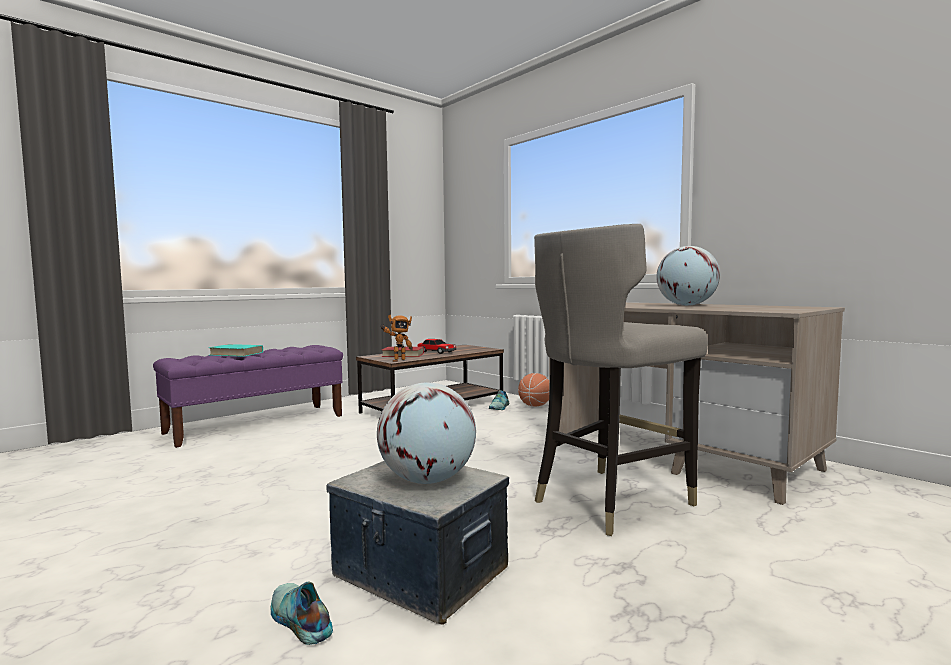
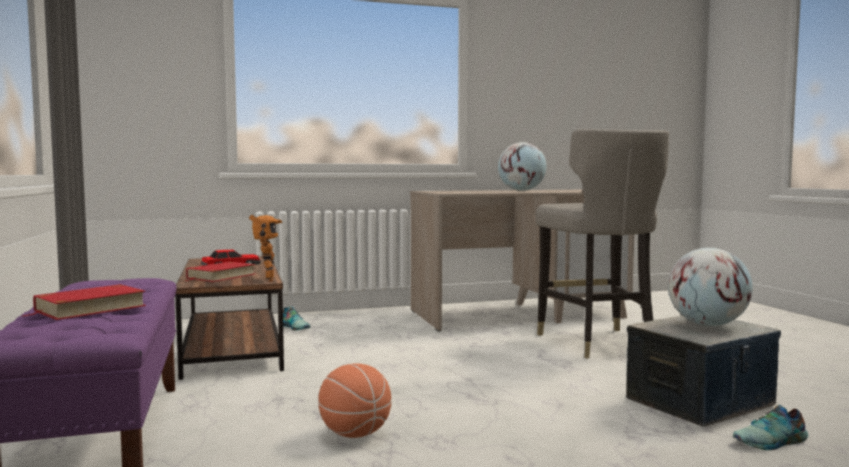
camera: 65 degrees left, 0 degrees up
(236, 354) = (90, 308): turquoise book -> red book
(534, 405) = (315, 317): basketball -> basketball (355, 434)

